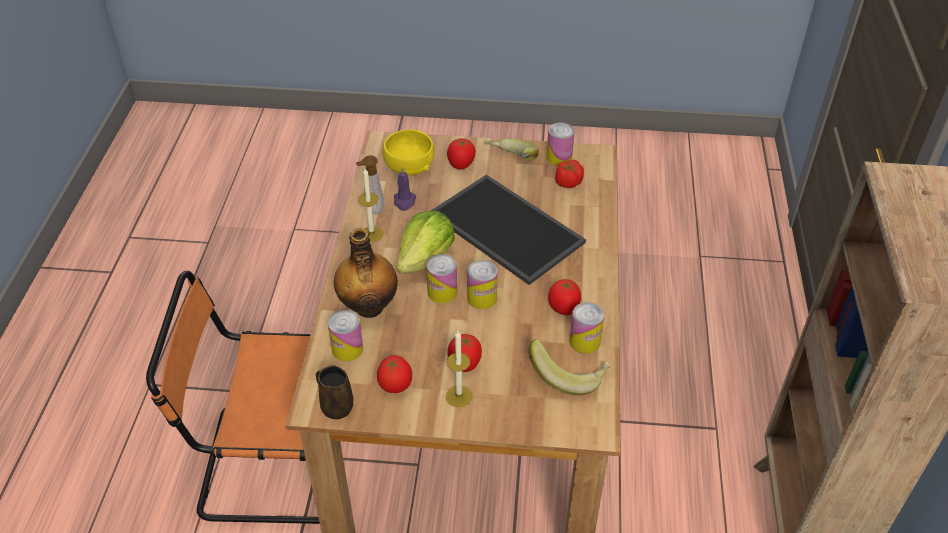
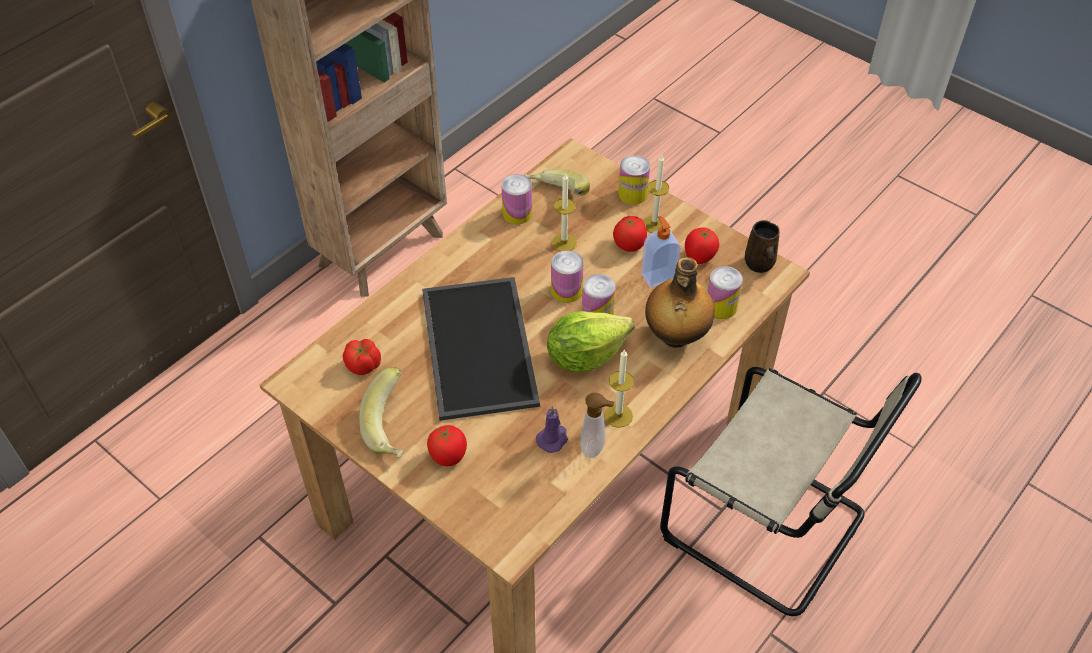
camera: 145 degrees left, 5 degrees up
(273, 463) = (770, 528): orange chair -> beige chair
(408, 166) = (508, 489): yellow bowl -> none
(418, 348) = (658, 276): none -> soap dispenser
(521, 336) = (564, 243): none -> candle
(559, 157) = (336, 402): can -> can (632, 194)
(564, 308) = (505, 246): tomato -> none

